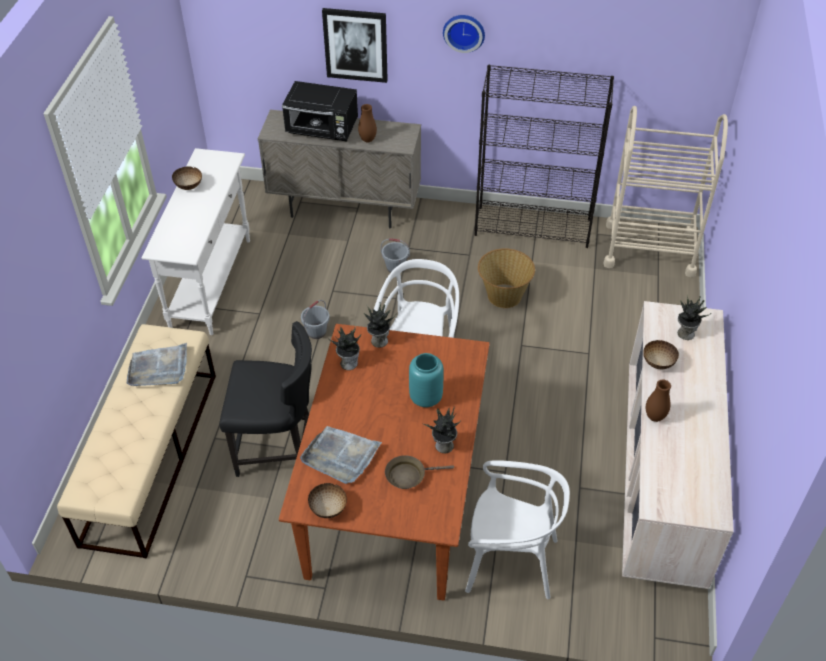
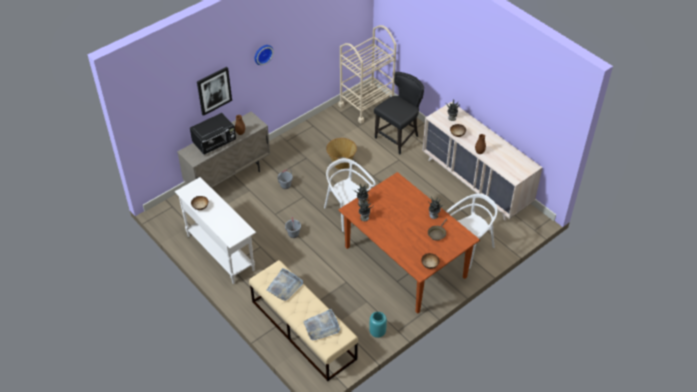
camera: 50 degrees left, 0 degrees up
(278, 448) = (344, 284): black chair -> black chair (398, 138)
(340, 456) = (408, 247): grey tray -> grey tray (322, 326)
(425, 398) = (406, 207): turquoise vase -> turquoise vase (377, 332)
(533, 227) = (314, 128): black bookcase -> none

